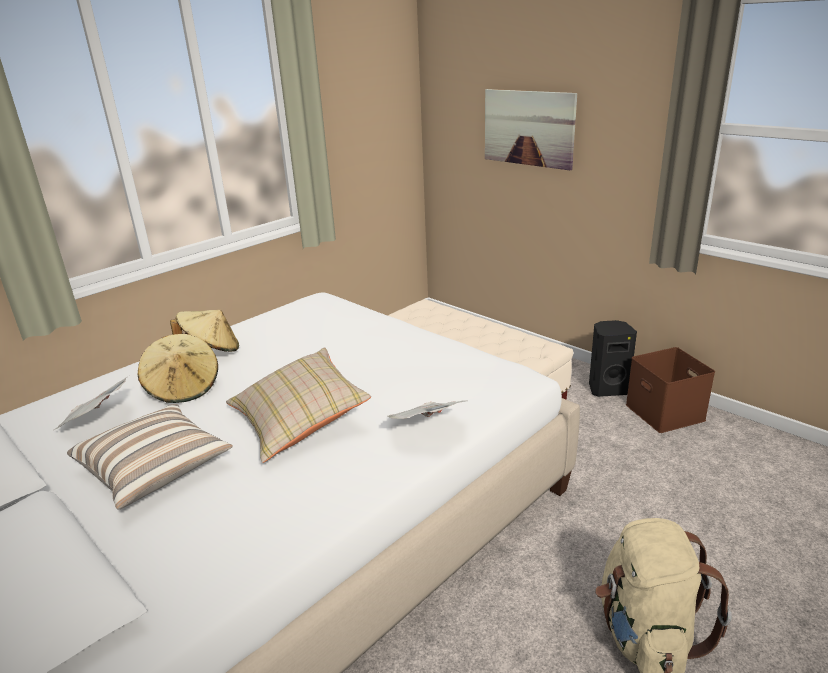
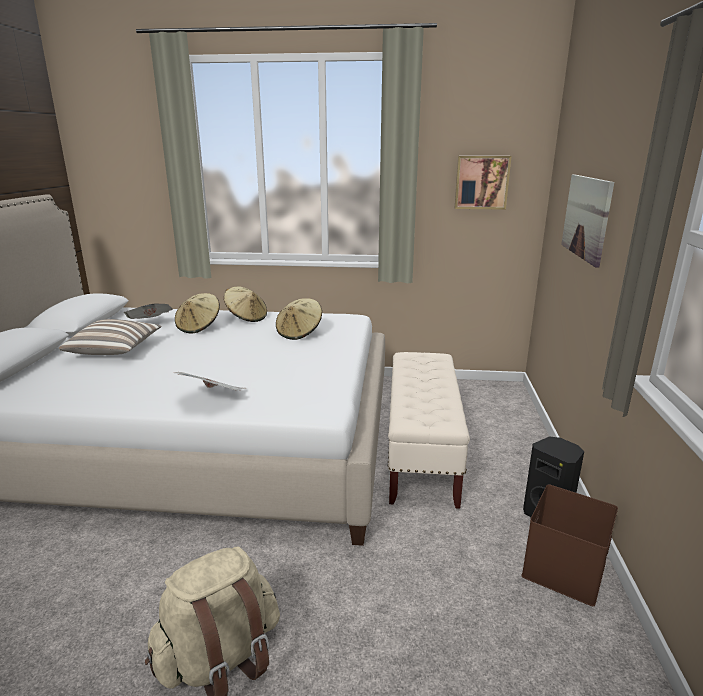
camera: 50 degrees right, 5 degrees down
(299, 421) = (190, 362): beige pillow -> none
(317, 335) = (299, 333): none -> beige hat
(370, 108) = (481, 182): none -> picture

